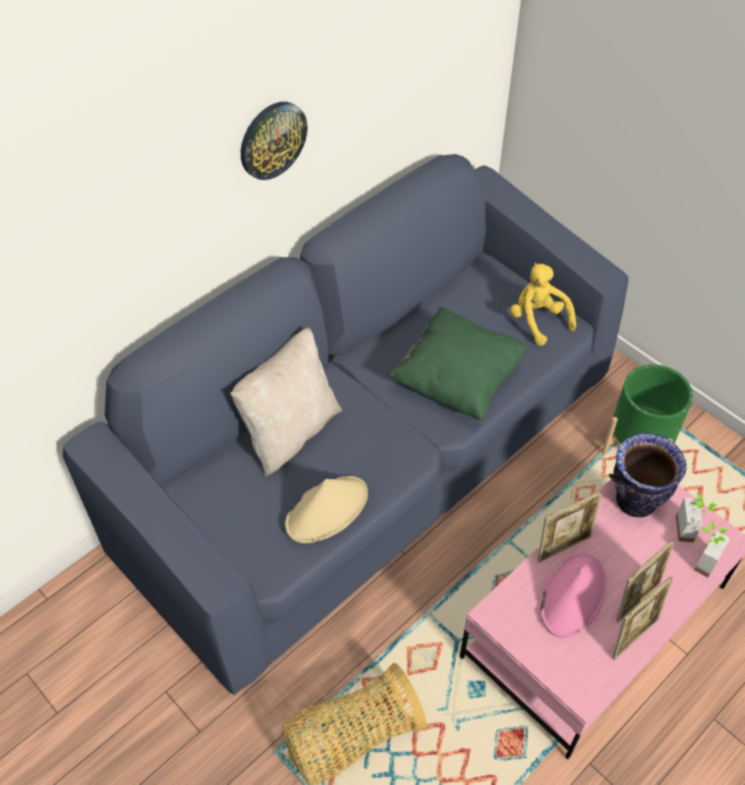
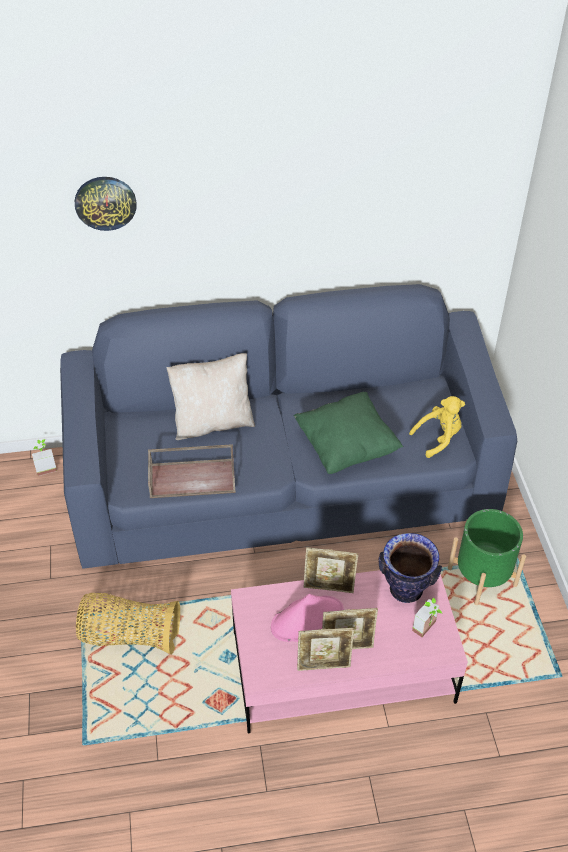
camera: 35 degrees right, 5 degrees down
(272, 140) = (265, 214): wall clock -> wall clock (105, 202)
(327, 509) = (193, 477): beige hat -> brown tray
(538, 320) = (438, 438): yellow plush toy -> yellow plush toy turned 60 degrees clockwise
(701, 559) = (416, 650): potted plant -> potted plant (45, 467)

